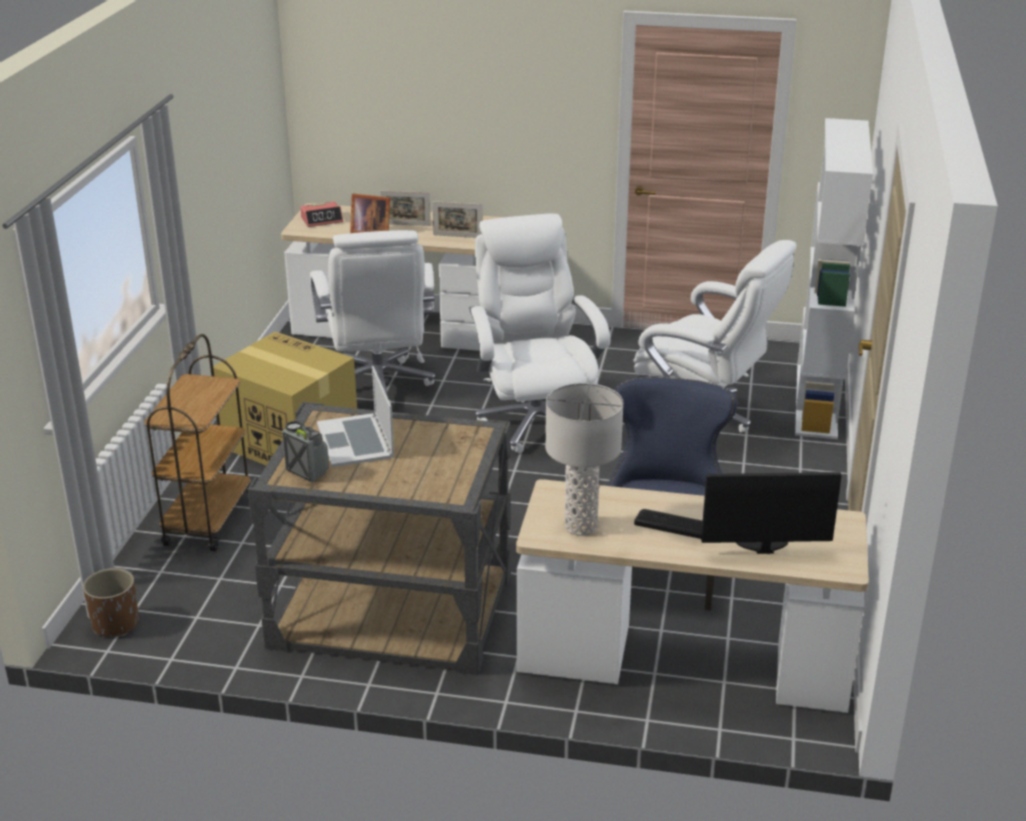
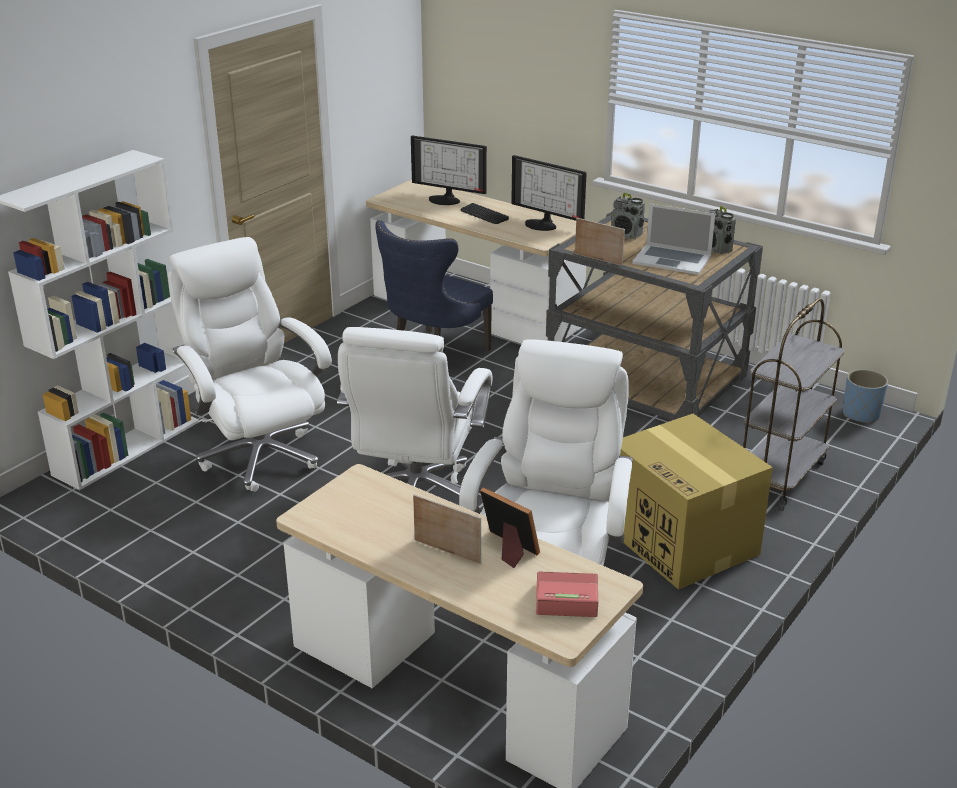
camera: 155 degrees left, 0 degrees up
(115, 624) = (861, 414): brown planter -> blue planter
(208, 520) = (781, 477): brown cart -> grey cart
(356, 440) = (672, 259): laptop -> laptop turned 105 degrees clockwise
(432, 469) = (626, 235): none -> radio
(458, 236) = (396, 506): picture frame -> picture frame (598, 259)
(580, 526) = (542, 224): white table lamp -> monitor

